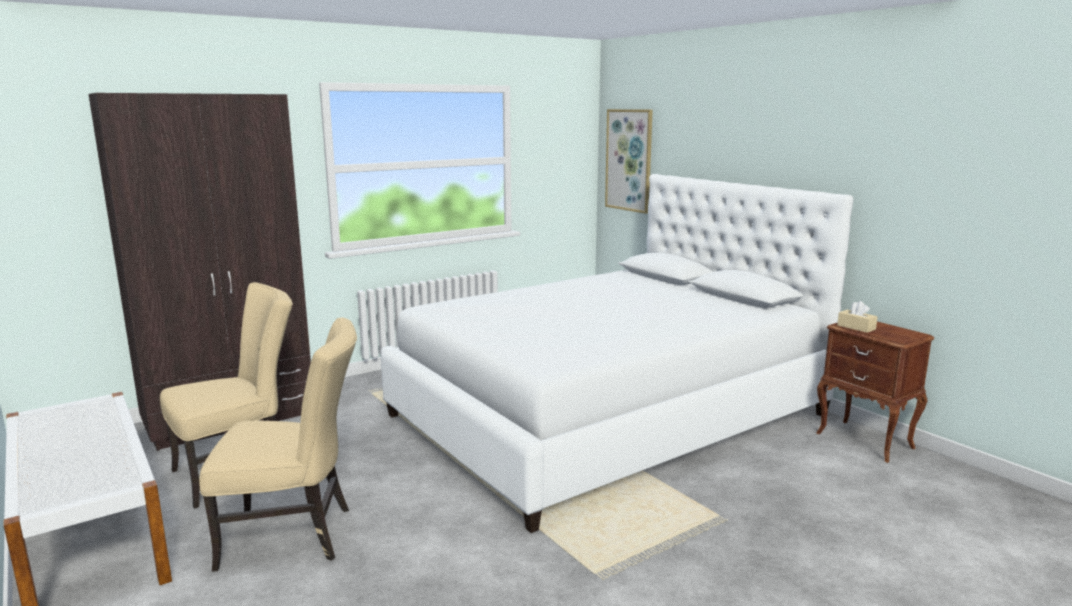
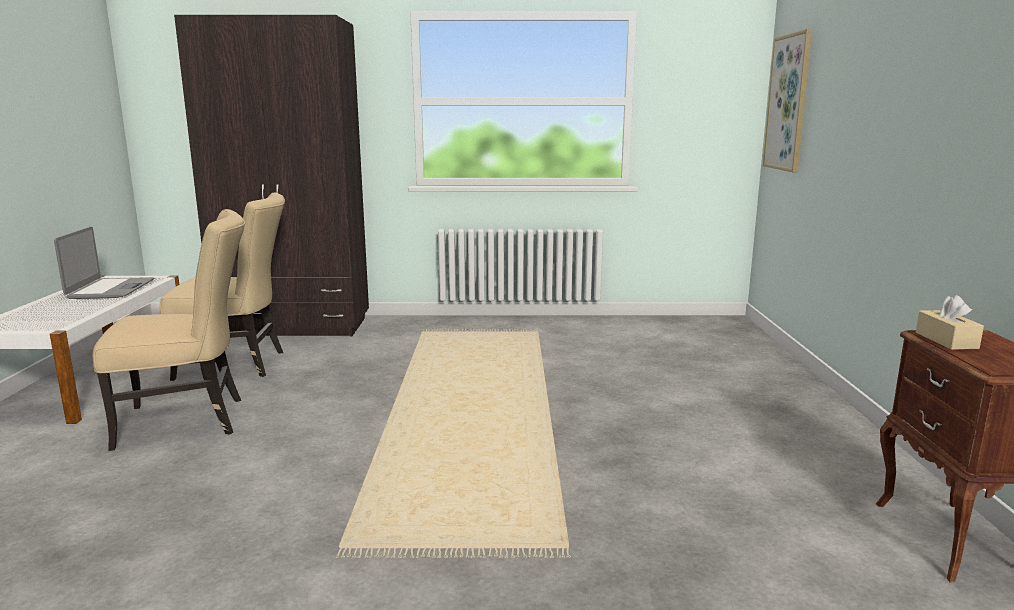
camera: 35 degrees right, 0 degrees up
(80, 426) = (110, 289): none -> laptop
(295, 535) = (190, 420): beige chair -> beige chair turned 45 degrees counterclockwise
(608, 415) = (613, 404): white bed -> none

